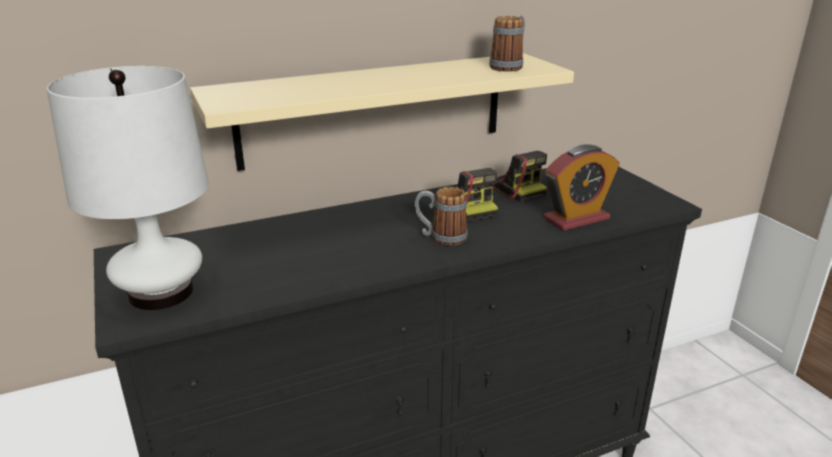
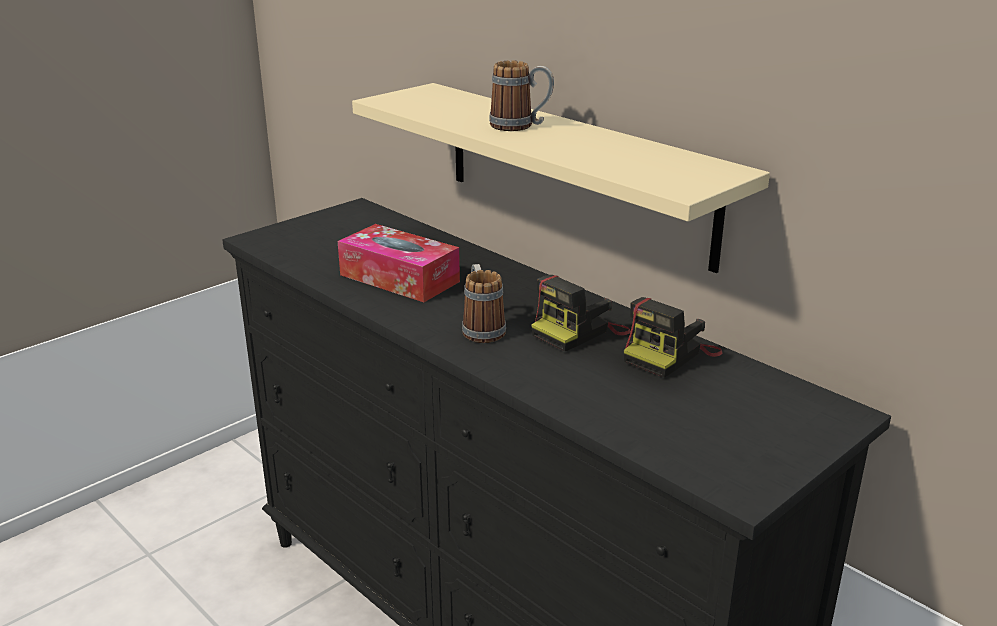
camera: 70 degrees right, 0 degrees up
(161, 292) = (303, 237): white table lamp -> none
(318, 256) = (399, 278): none -> tissue box
(509, 66) = (667, 170): mug -> mug (520, 126)
(576, 219) = (607, 409): alarm clock -> none

